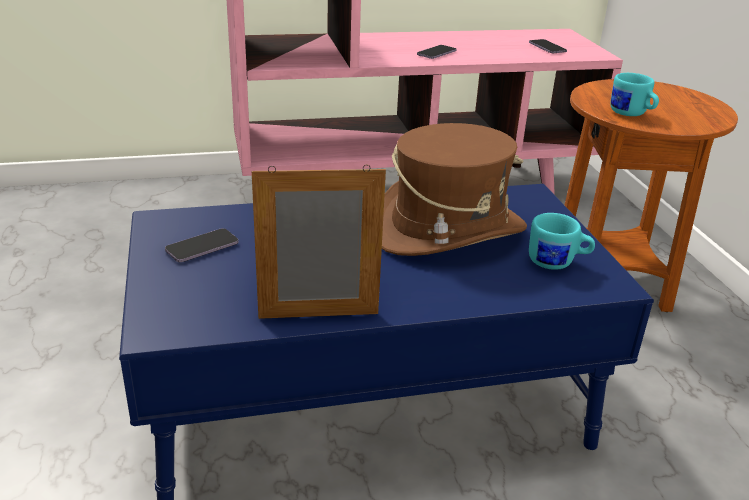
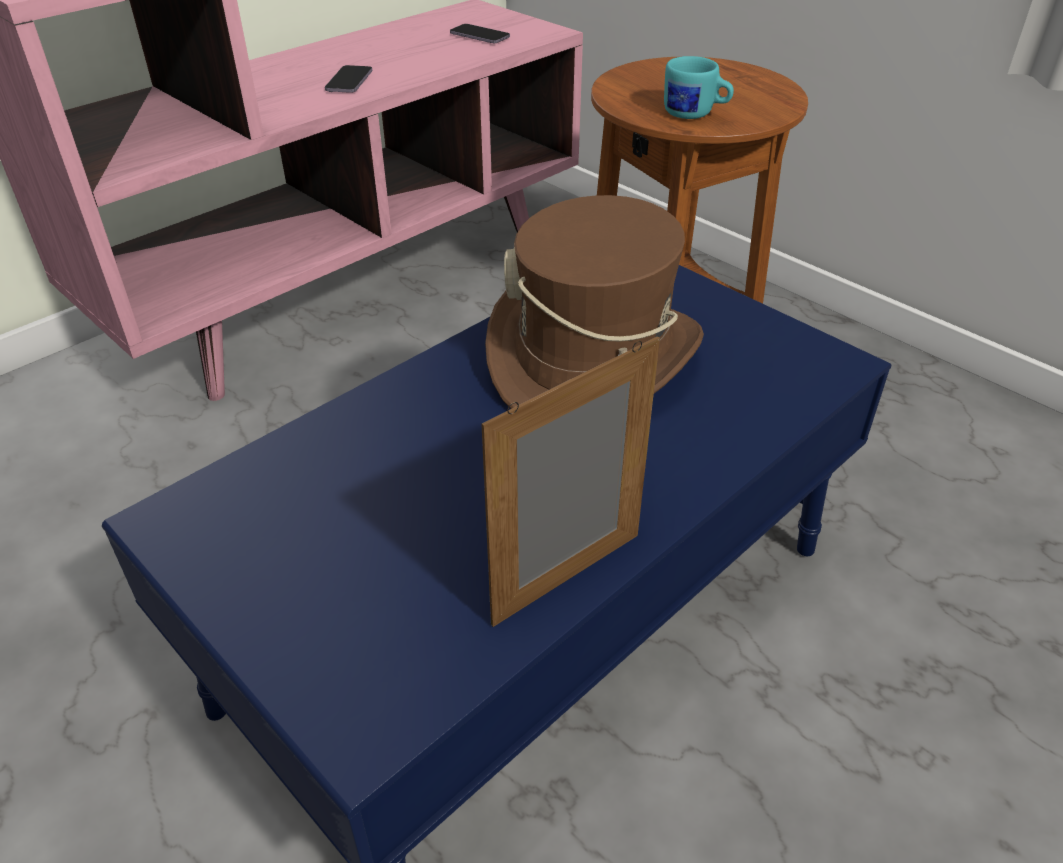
camera: 30 degrees left, 10 degrees up
(202, 247) = (287, 539): phone -> none
(557, 263) = (757, 356): turquoise mug -> none

